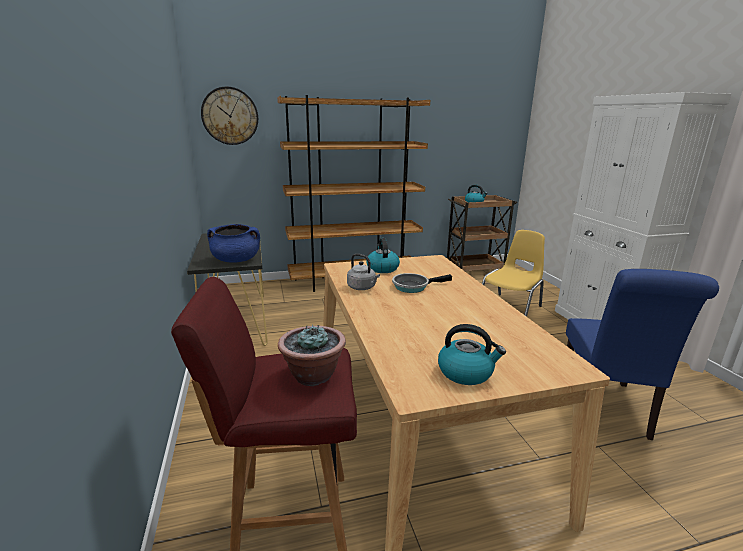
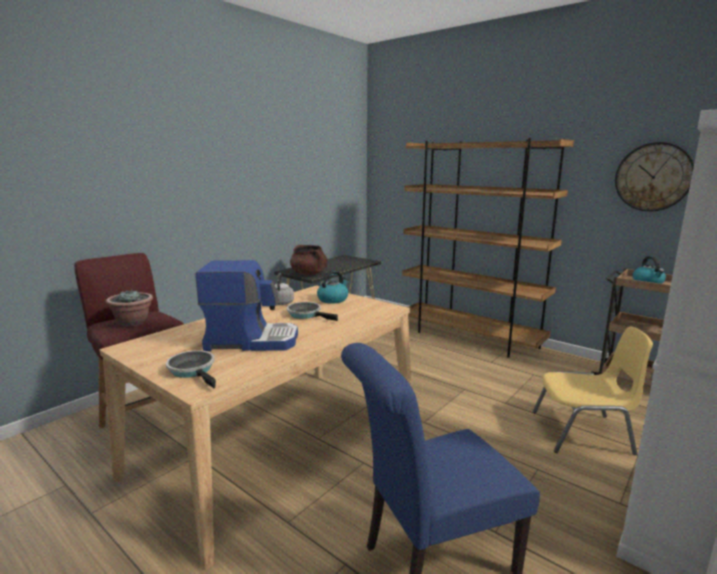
camera: 55 degrees right, 5 degrees down
(230, 116) = (393, 161): wall clock -> wall clock (653, 177)
(236, 260) = (309, 274): blue cooking pot -> brown cooking pot
(461, 321) = (252, 340): none -> coffee machine
(466, 372) = (163, 355): kettle -> none
(525, 363) = (193, 370): none -> frying pan

